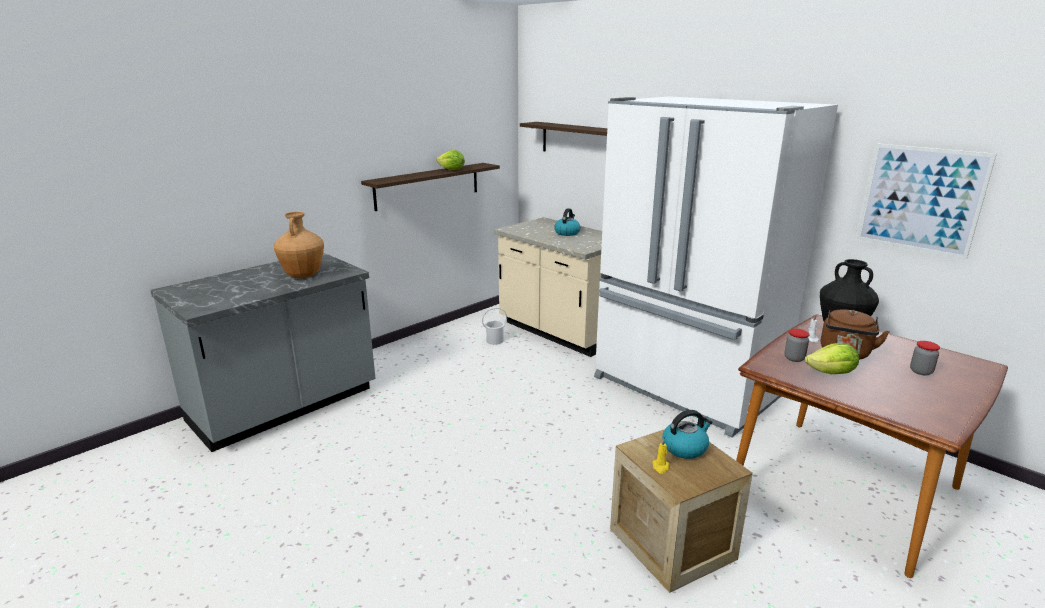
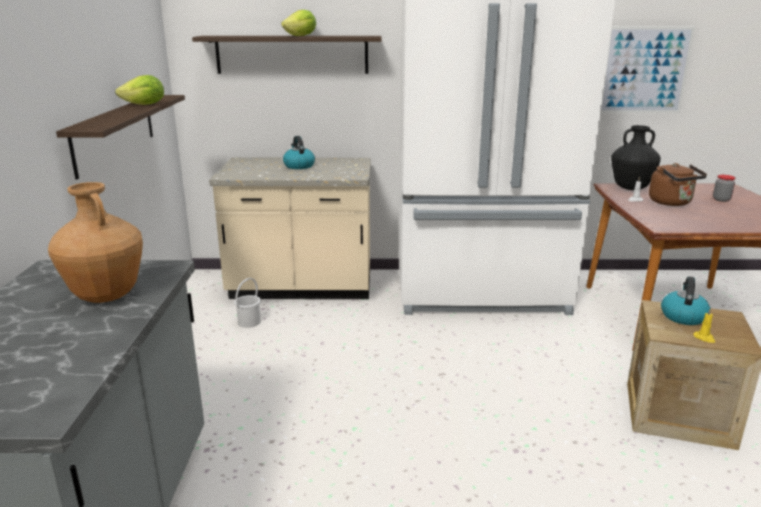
camera: 45 degrees left, 0 degrees up
(794, 358) = (660, 215): jar -> none
(831, 373) = (697, 217): lettuce -> lettuce (301, 36)

